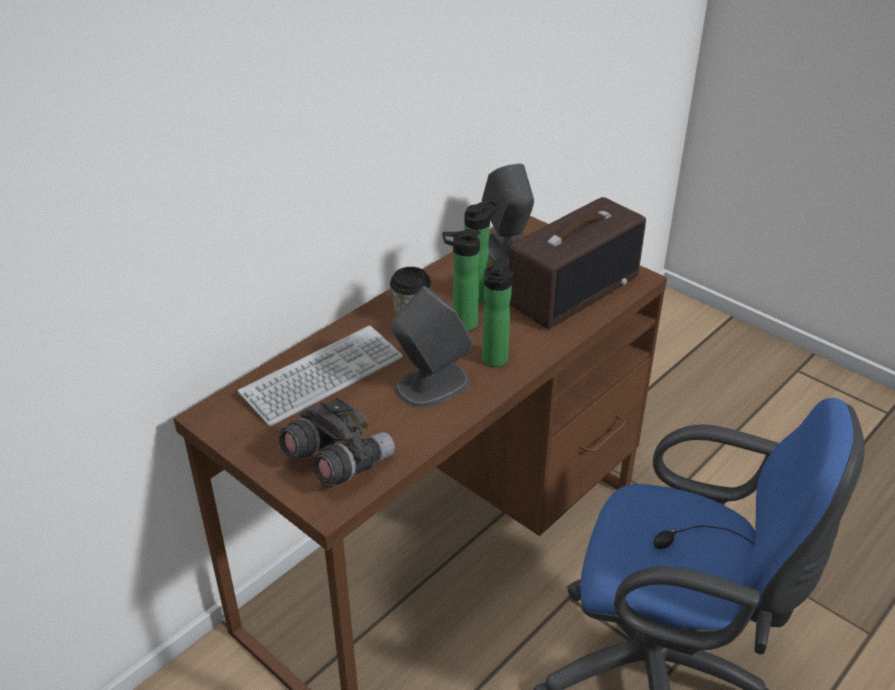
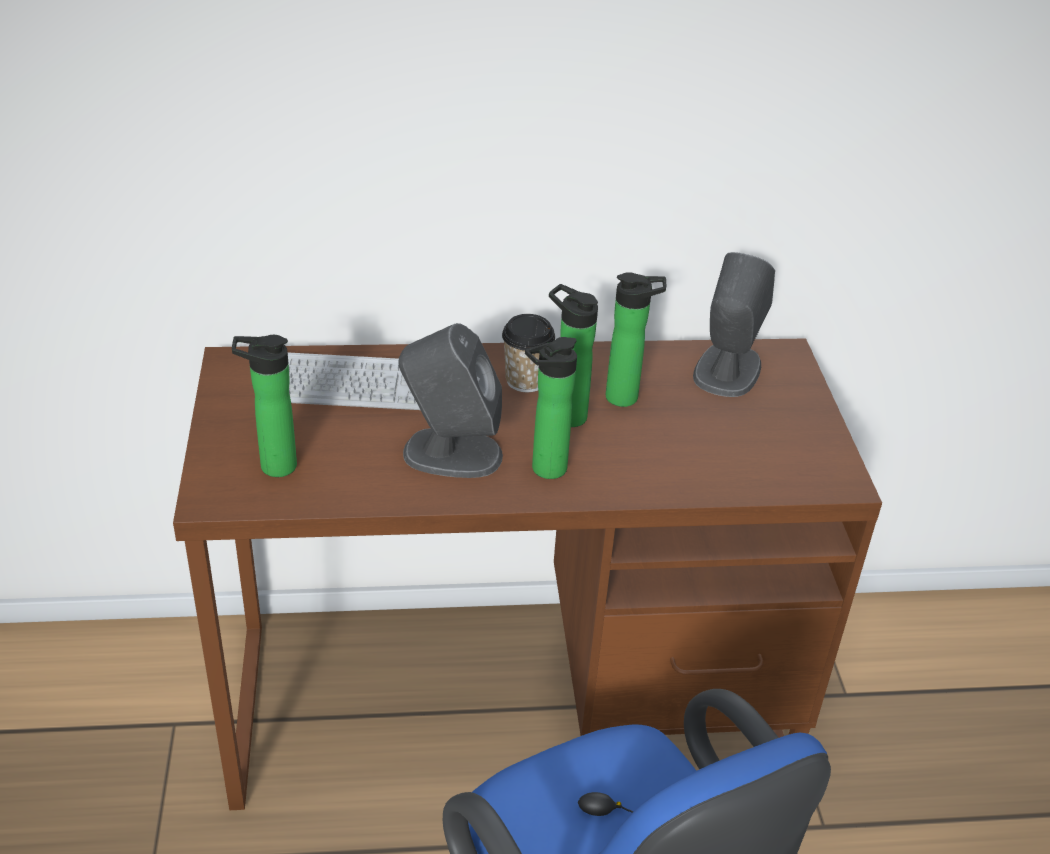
camera: 40 degrees right, 0 degrees up
(337, 461) = (272, 466): grey binoculars -> bottle
(573, 290) = (741, 451): radio -> none

